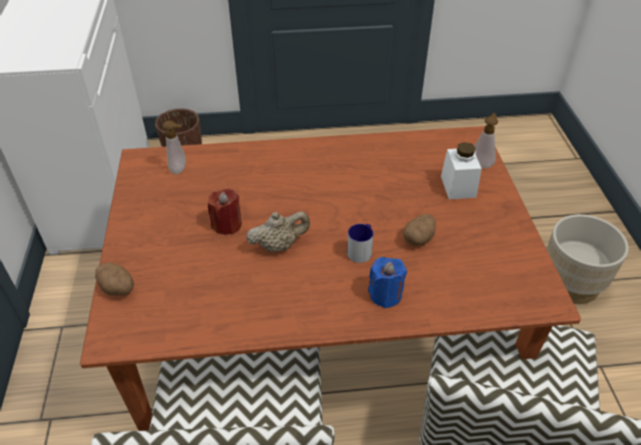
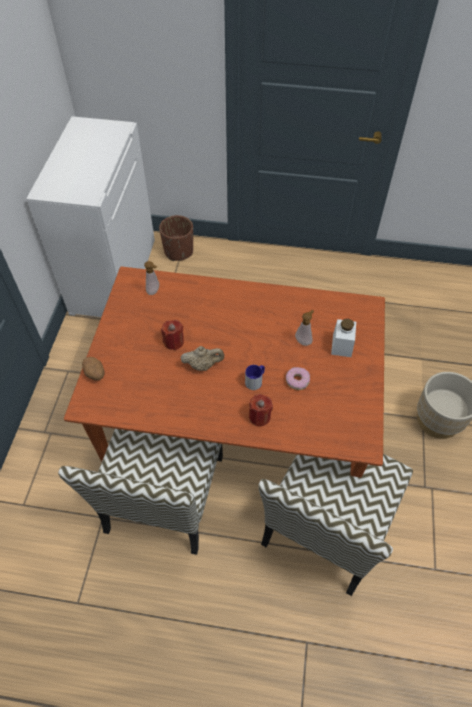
camera: 15 degrees right, 10 degrees up
(385, 294) = (259, 416): blue candle -> red candle
(418, 238) = (297, 380): potato -> donut
(481, 164) = (367, 330): soap dispenser -> soap dispenser (304, 341)

